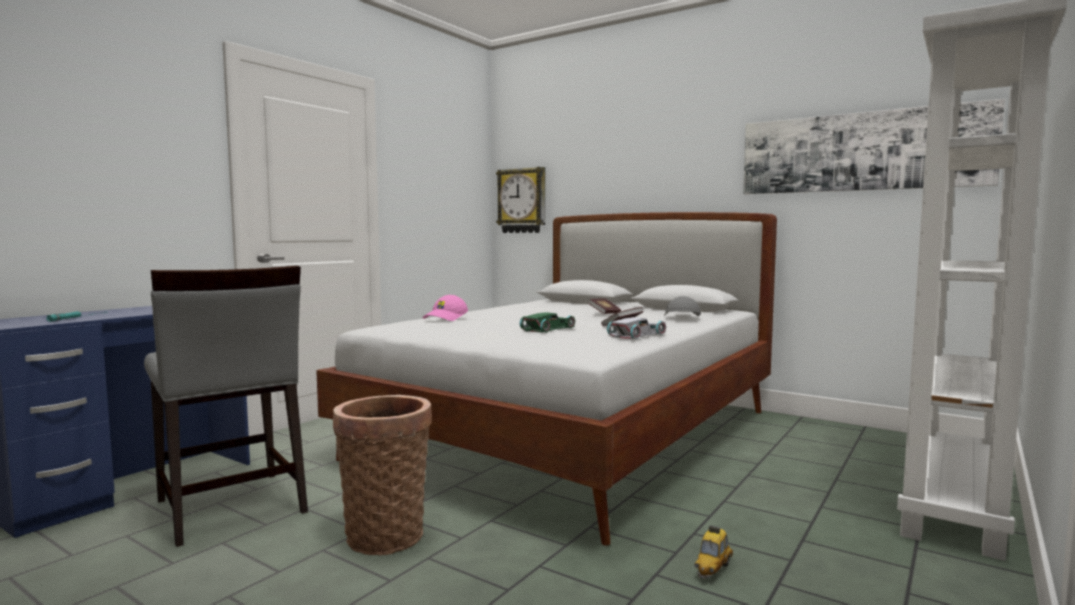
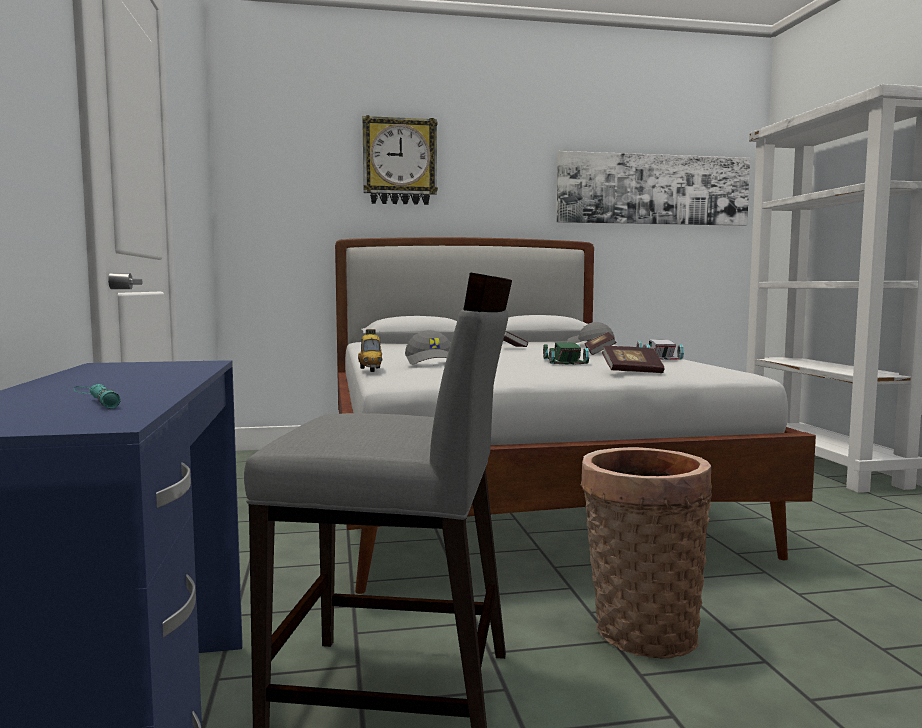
camera: 45 degrees left, 0 degrees up
(446, 318) = (432, 362): pink cap -> grey cap
(514, 342) = (632, 372): none -> book
(522, 201) = (271, 216): wall clock -> wall clock (399, 162)
(712, 569) = (862, 547): toy car -> toy car (371, 370)

